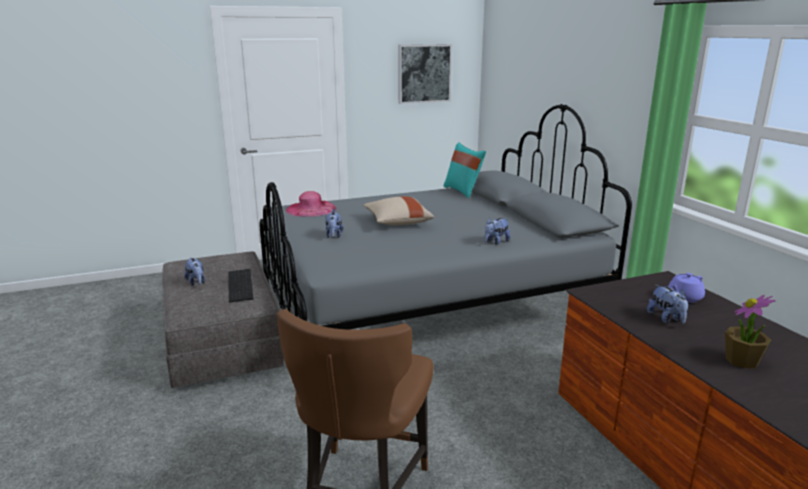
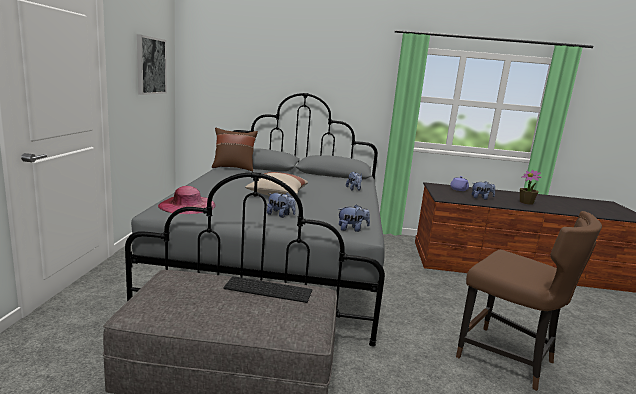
camera: 65 degrees left, 5 degrees down
(196, 282) = (225, 311): plush toy -> plush toy (352, 229)
(463, 191) = (234, 168): turquoise pillow -> brown pillow

